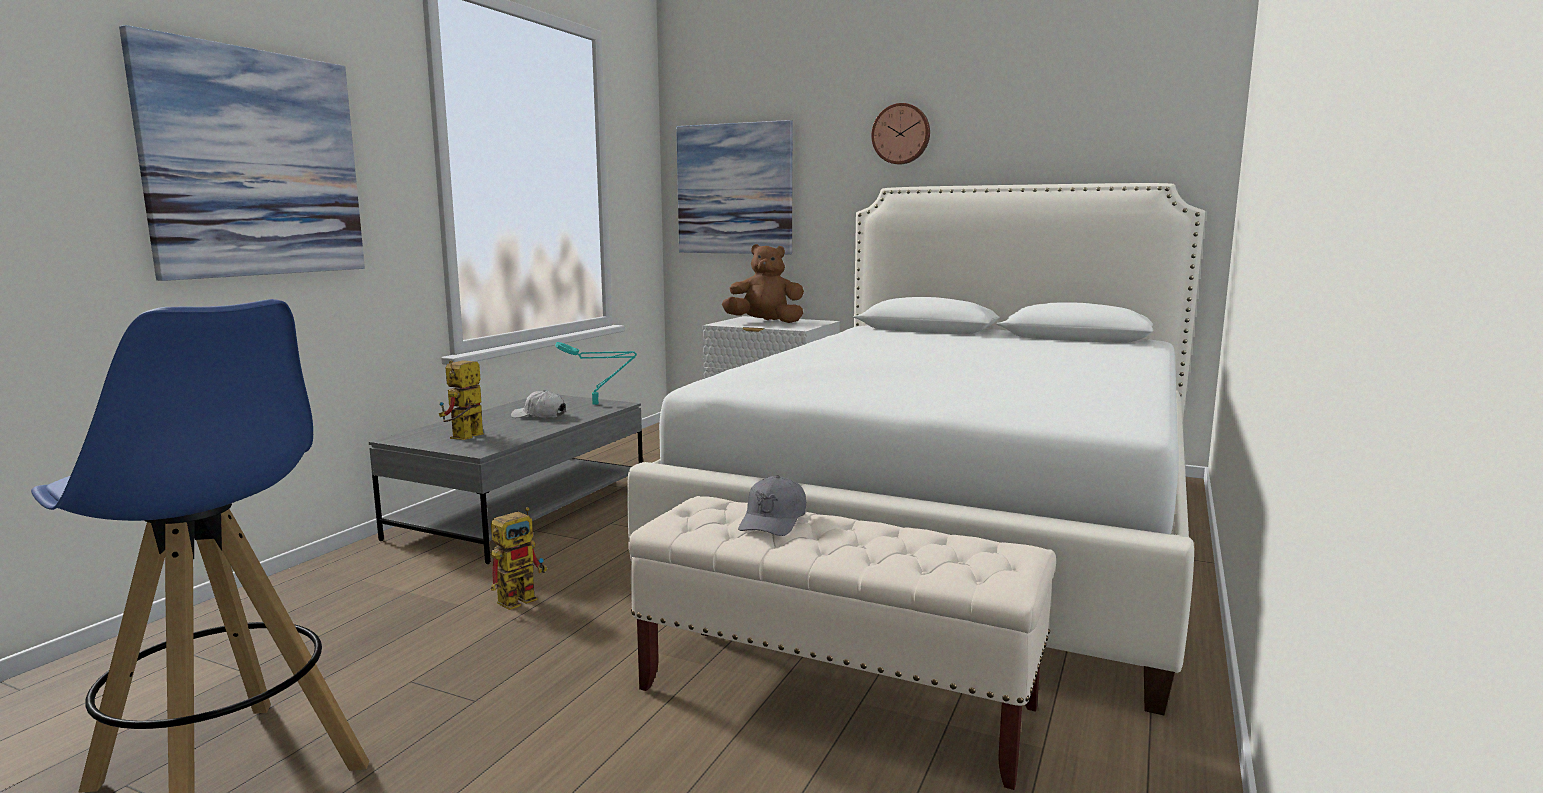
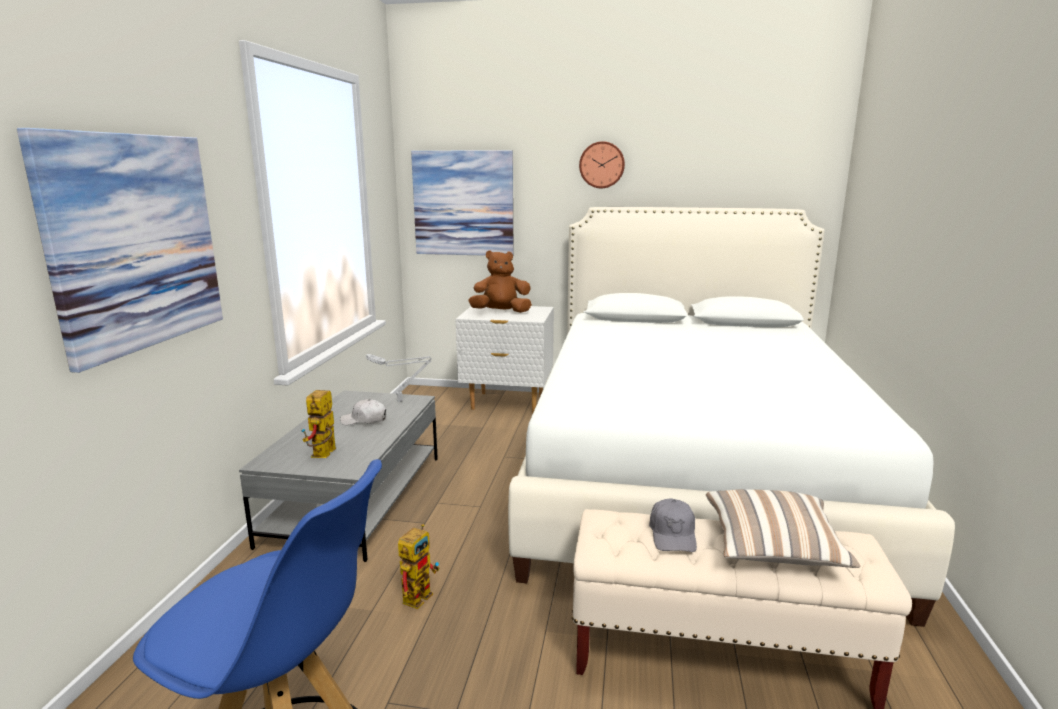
camera: 15 degrees left, 5 degrees up
(598, 404) = (401, 401): turquoise table lamp -> grey table lamp
(890, 545) = (773, 549): none -> pillow

